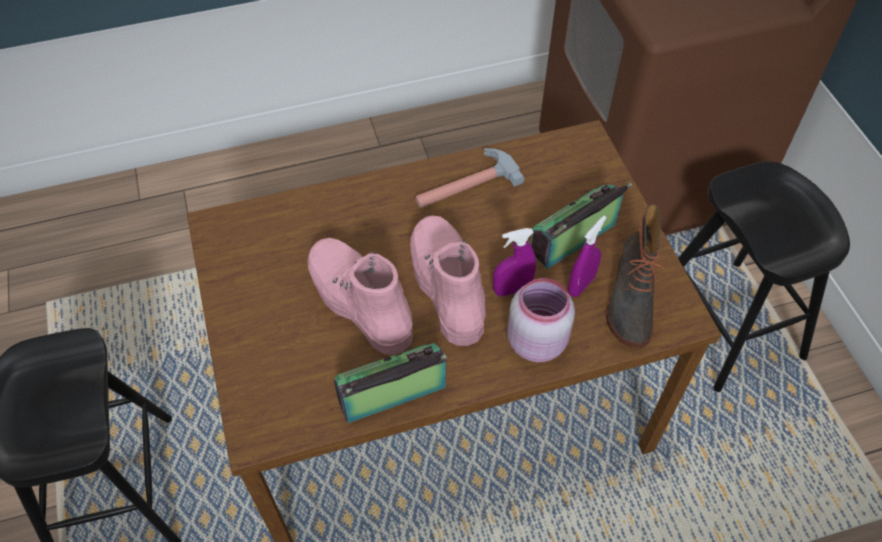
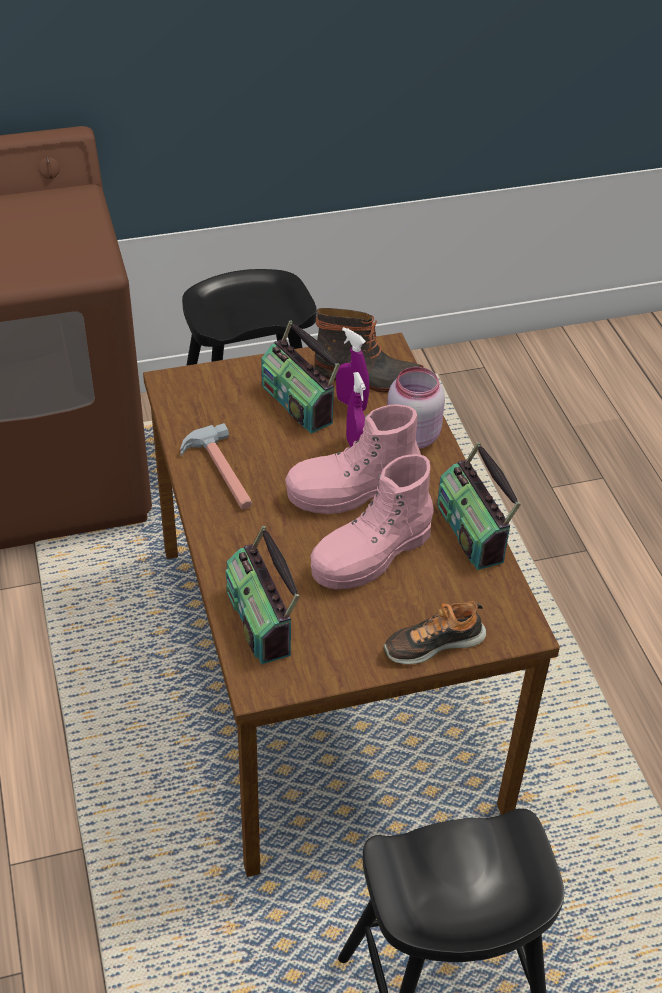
camera: 90 degrees left, 10 degrees down
(245, 354) = (433, 643): none -> shoe
(283, 223) = (261, 620): none -> radio

